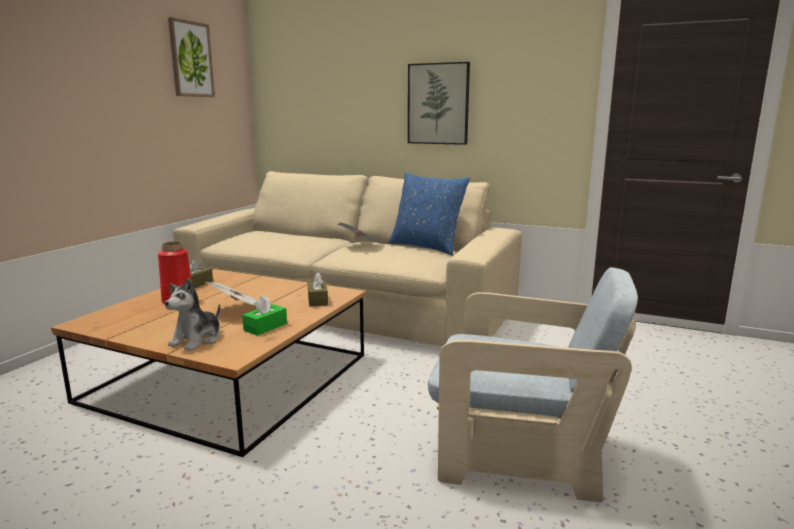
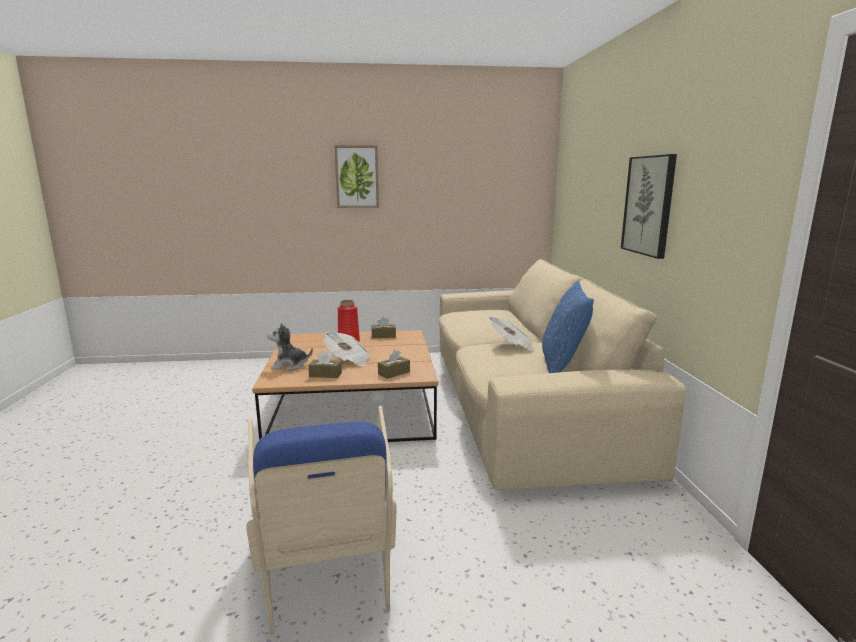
camera: 60 degrees right, 0 degrees up
(191, 59) = (483, 159): picture -> picture (357, 177)
(265, 327) = (325, 374): green tissue box -> brown tissue box
(519, 454) = (326, 564): beige armchair -> blue armchair

